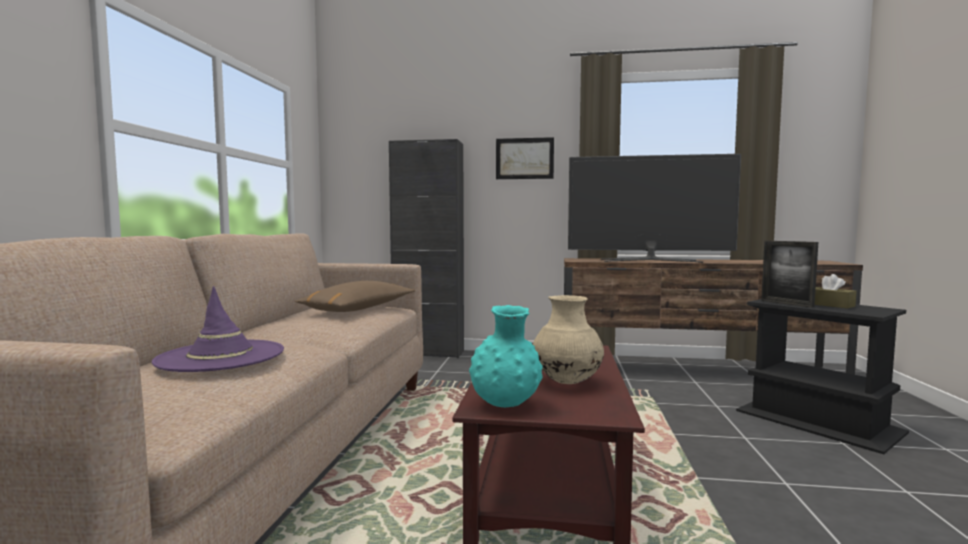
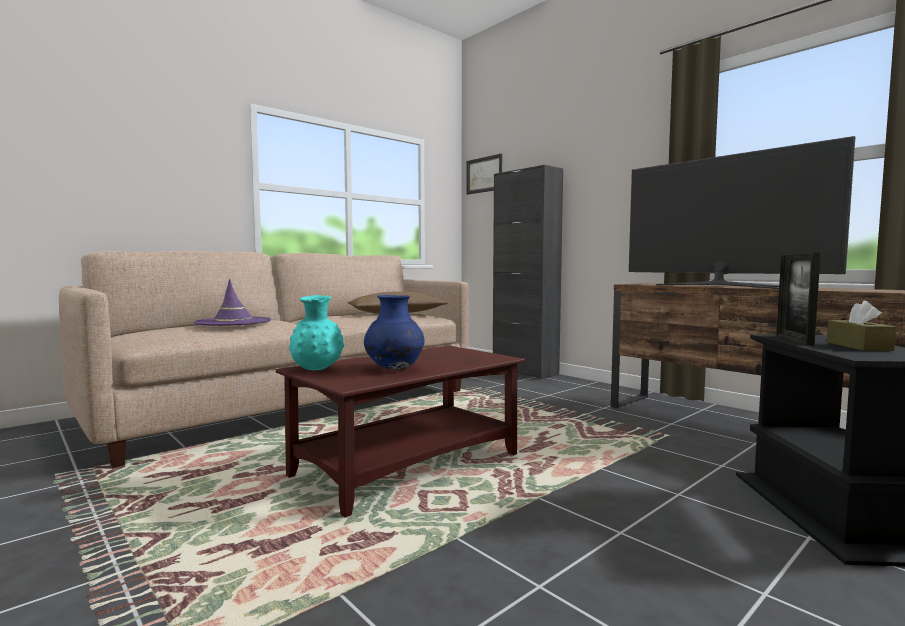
camera: 40 degrees right, 0 degrees up
(524, 158) = (619, 176): picture -> picture (484, 174)
(567, 382) = (394, 368): beige vase -> blue vase

